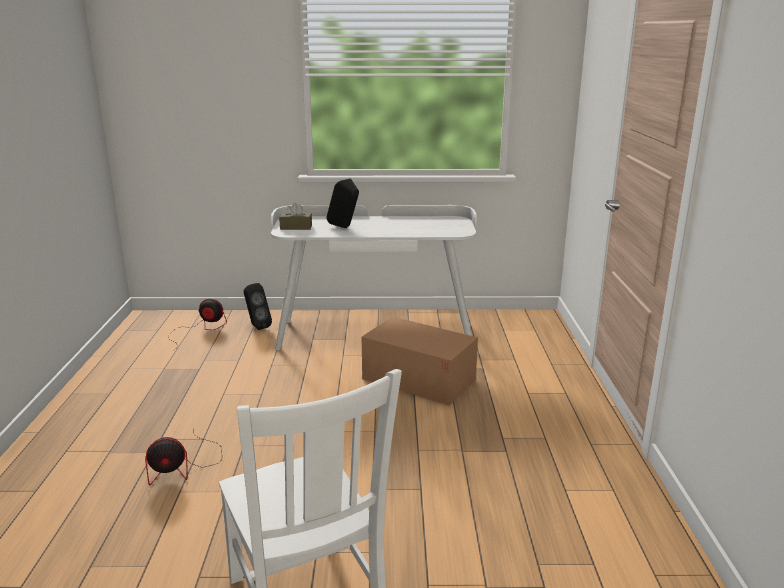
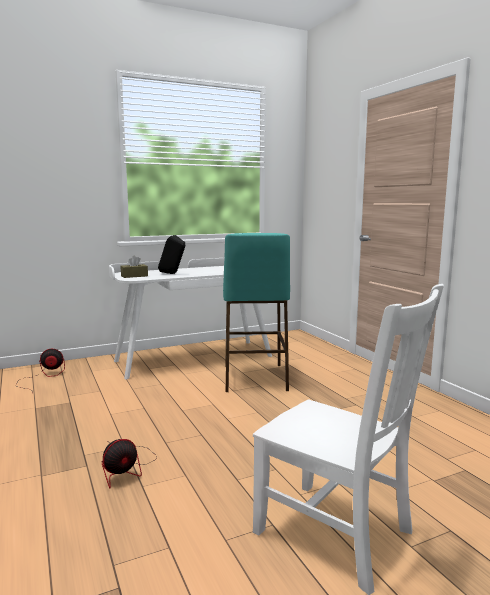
camera: 25 degrees left, 10 degrees down
(257, 326) = (93, 368): black speaker -> none
(419, 379) = (254, 378): cardboard box -> turquoise stool

